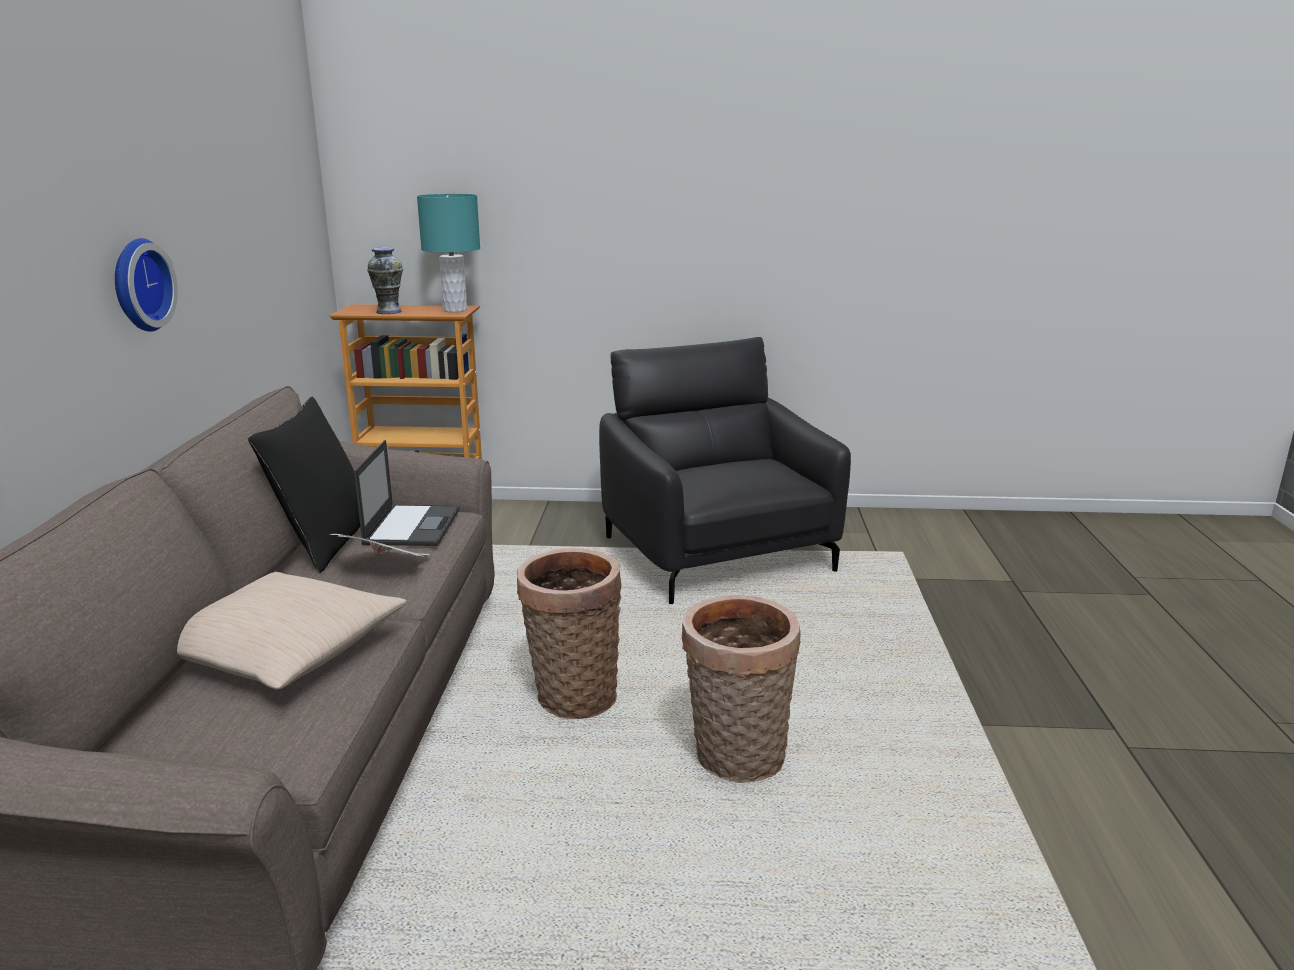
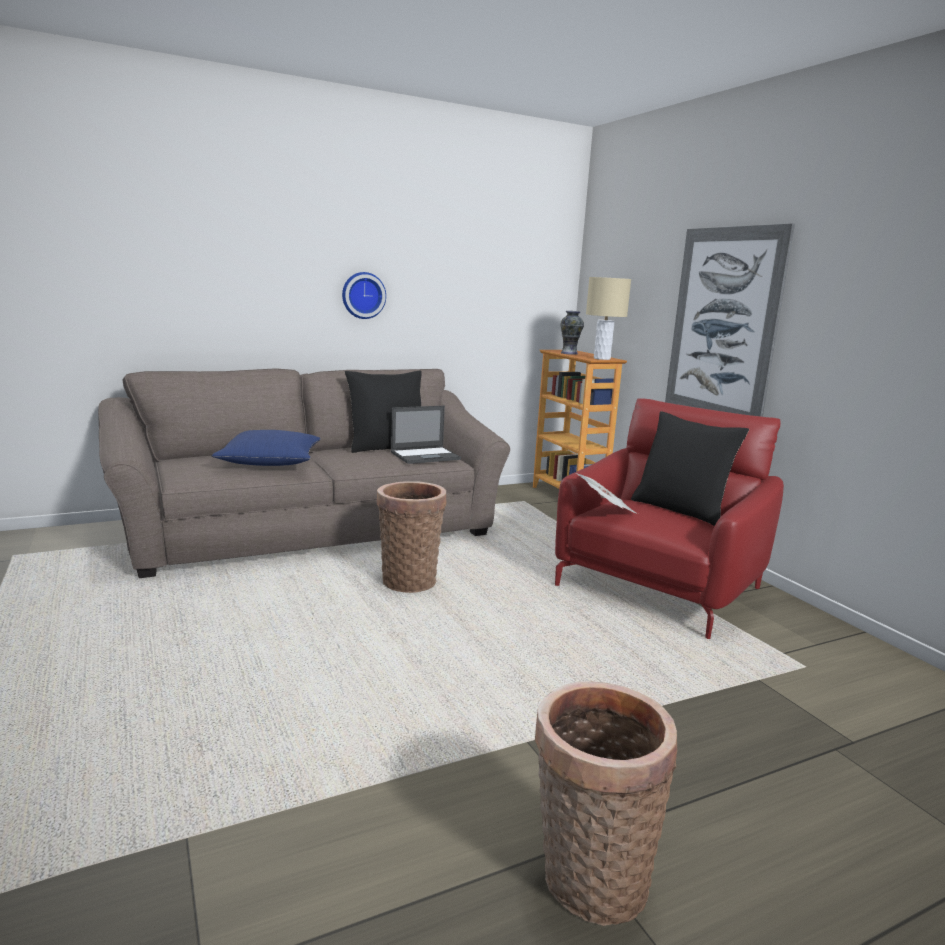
camera: 60 degrees right, 5 degrees down
(282, 651) = (270, 462): beige pillow -> blue pillow
(386, 568) = (369, 460): newspaper -> newspaper (605, 509)
(455, 310) = (602, 358): turquoise table lamp -> beige table lamp
(634, 242) = (723, 324): none -> picture
(717, 554) = (658, 587): black armchair -> red armchair
(726, 462) = (681, 510): none -> black pillow
(735, 759) = (385, 642): basket -> basket (587, 878)

